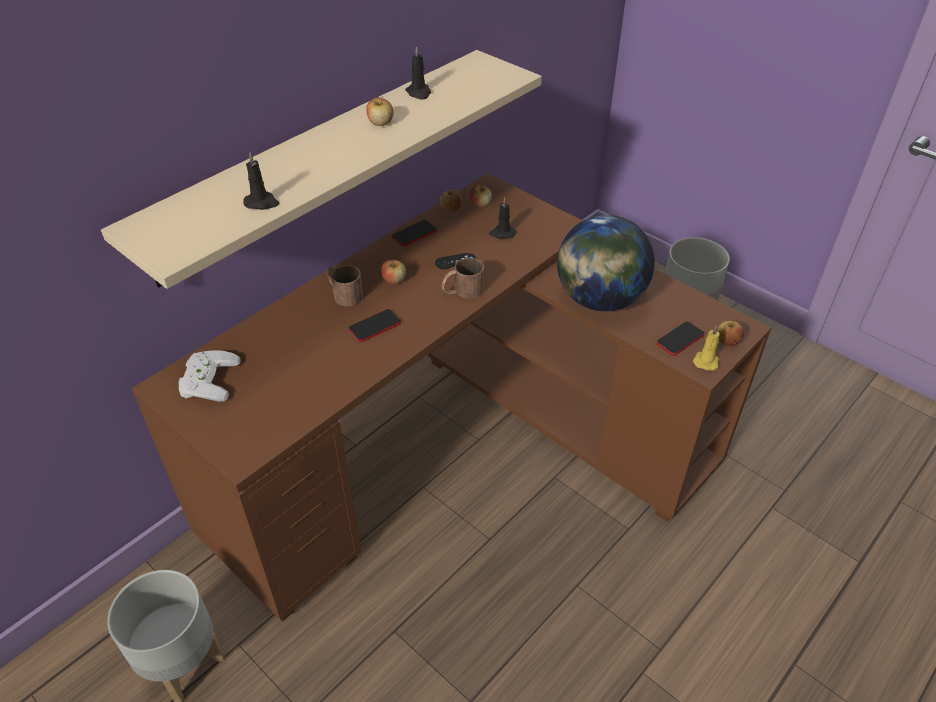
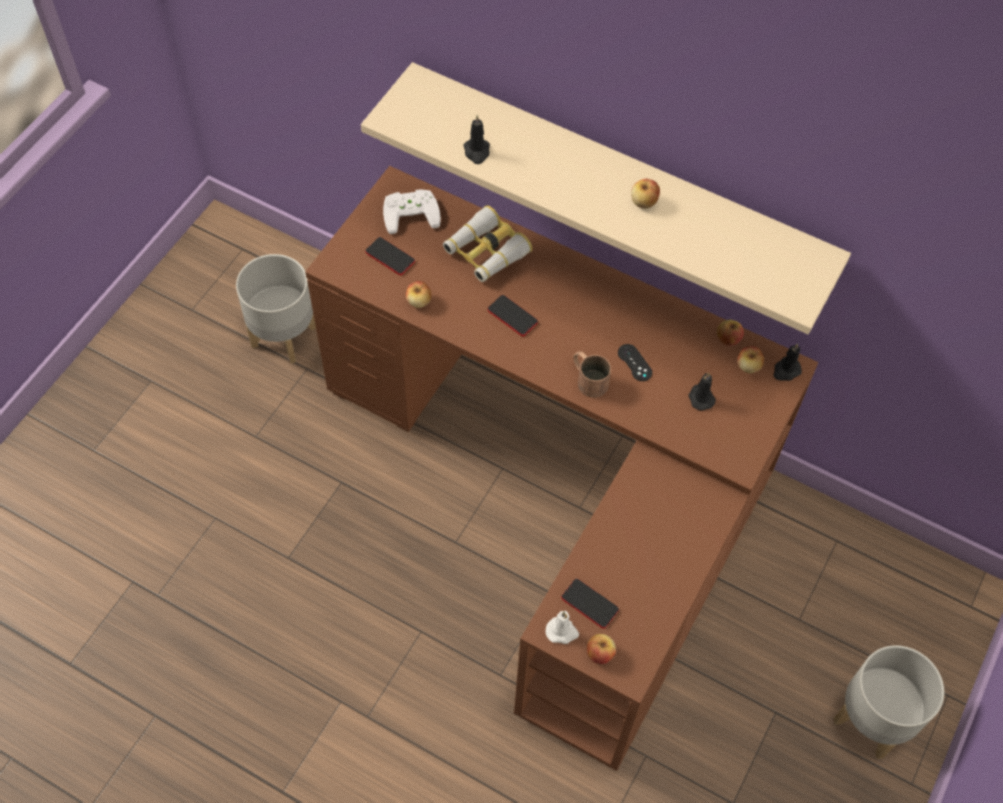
camera: 75 degrees right, 15 degrees up
(289, 332) = (486, 252): none -> binoculars
(343, 293) = (553, 278): brown mug -> none
(394, 280) = (586, 315): apple -> apple (419, 301)
(414, 234) = (669, 314): phone -> phone (390, 257)
(419, 93) = (719, 220): black candle -> black candle (786, 371)
(599, 300) = (632, 517): globe -> none
(706, 361) = (562, 631): yellow candle -> white candle

